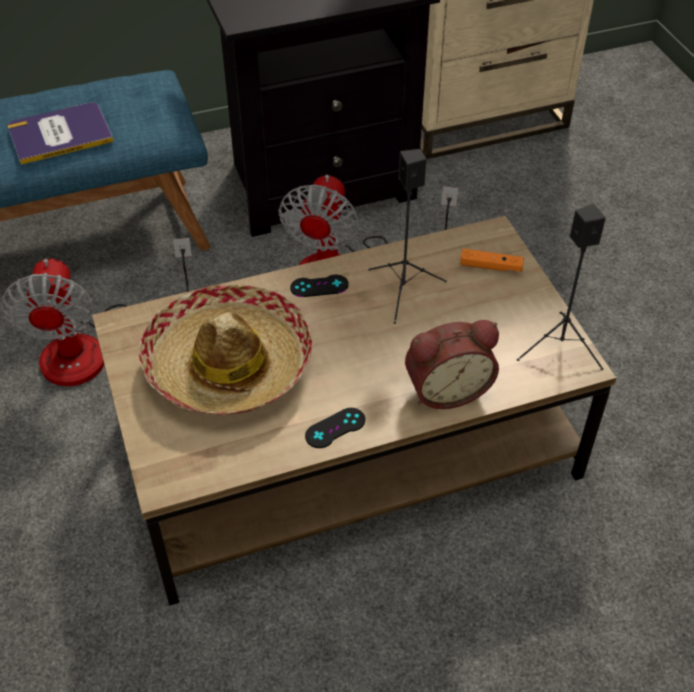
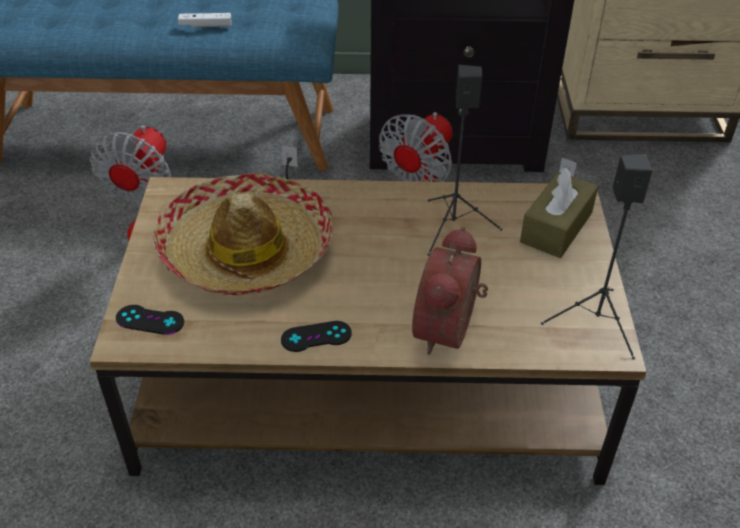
camera: 20 degrees right, 5 degrees down
(60, 134) = (205, 26): book -> white game controller
(319, 286) = (371, 203): black game controller -> black game controller (150, 320)
(446, 388) = (450, 331): alarm clock -> alarm clock turned 105 degrees clockwise
(491, 266) = (556, 227): orange game controller -> brown tissue box

